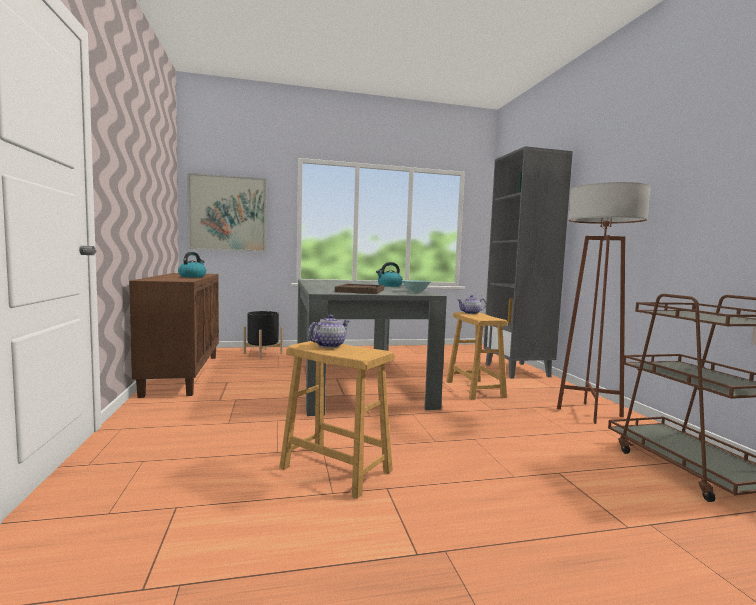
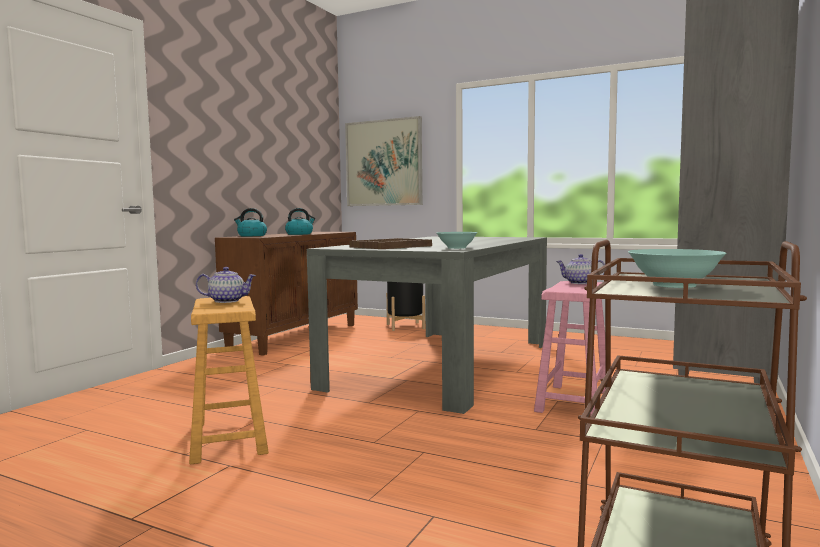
camera: 40 degrees right, 0 degrees up
(389, 286) = (487, 242): kettle -> kettle (251, 236)
(475, 389) = (574, 402): brown stool -> pink stool
(589, 412) = (699, 470): brown floor lamp -> none
(705, 316) = (673, 285): none -> turquoise bowl

